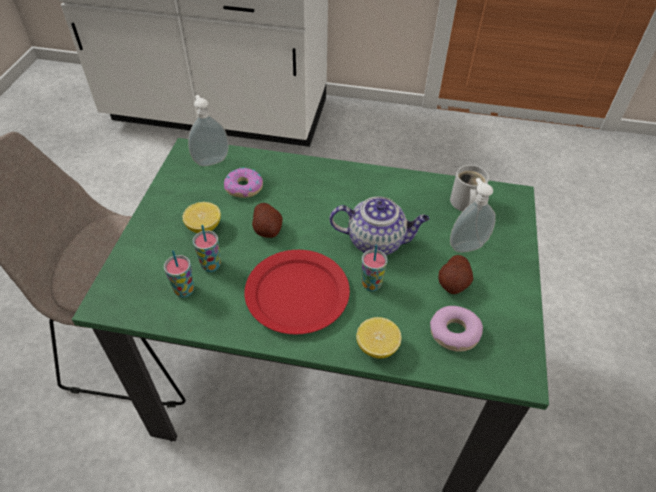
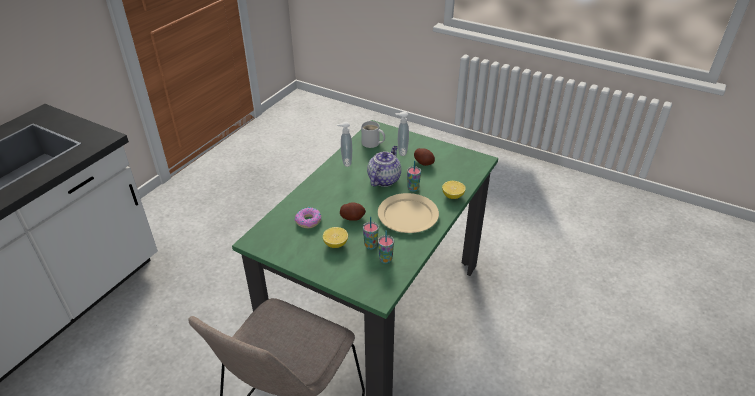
camera: 70 degrees left, 10 degrees down
(211, 160) = (270, 232): soap dispenser -> soap dispenser (345, 162)
(298, 294) = (408, 215): red plate -> beige plate
(454, 333) = (453, 171): donut -> none

